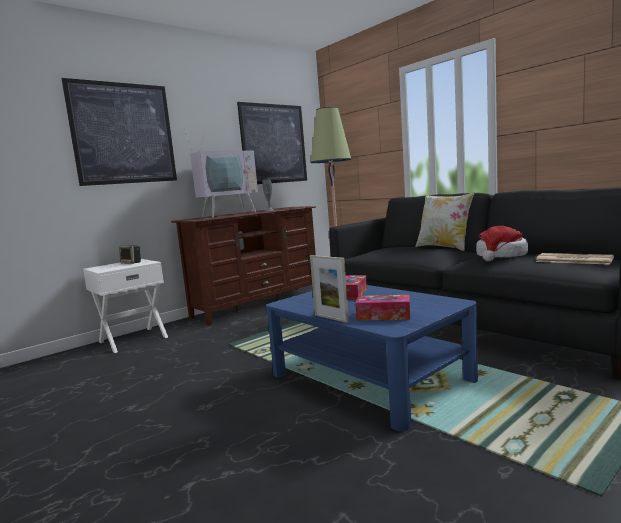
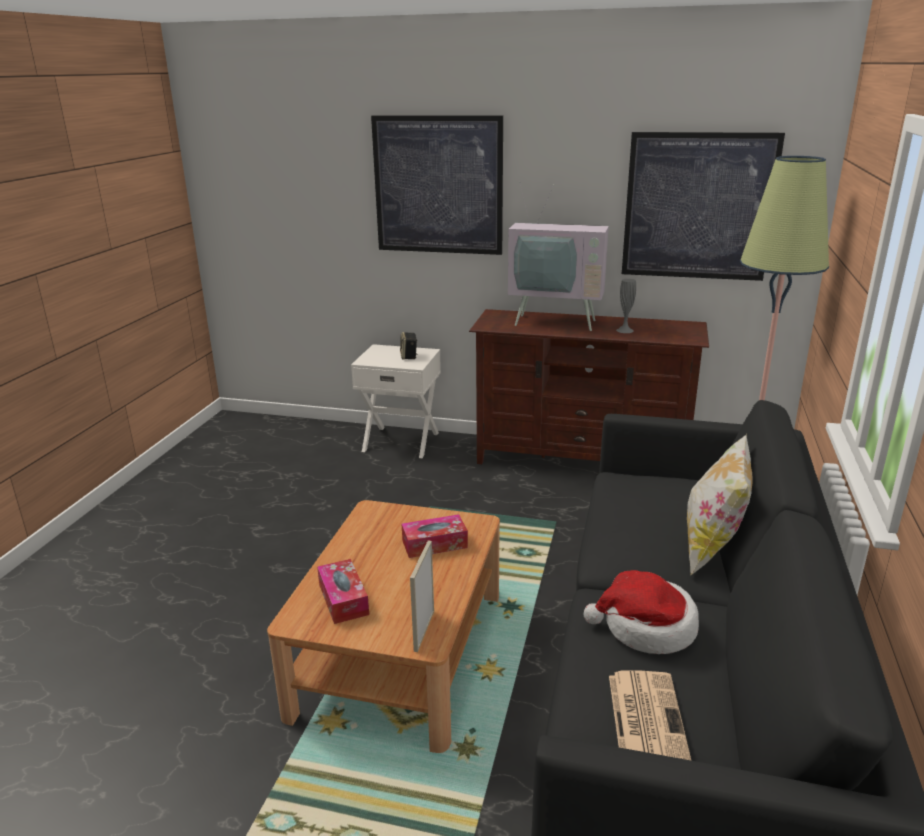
camera: 55 degrees right, 15 degrees up
(331, 318) = (320, 565): picture frame -> picture frame (424, 630)
(370, 377) = (401, 652): blue coffee table -> brown coffee table

